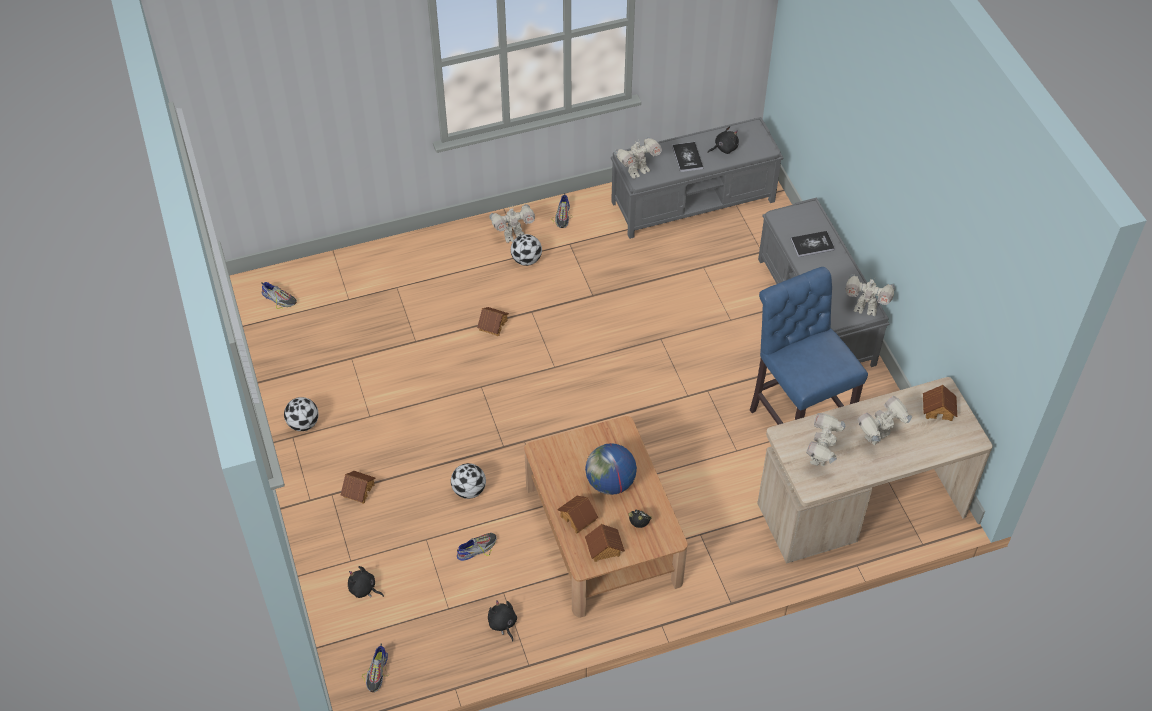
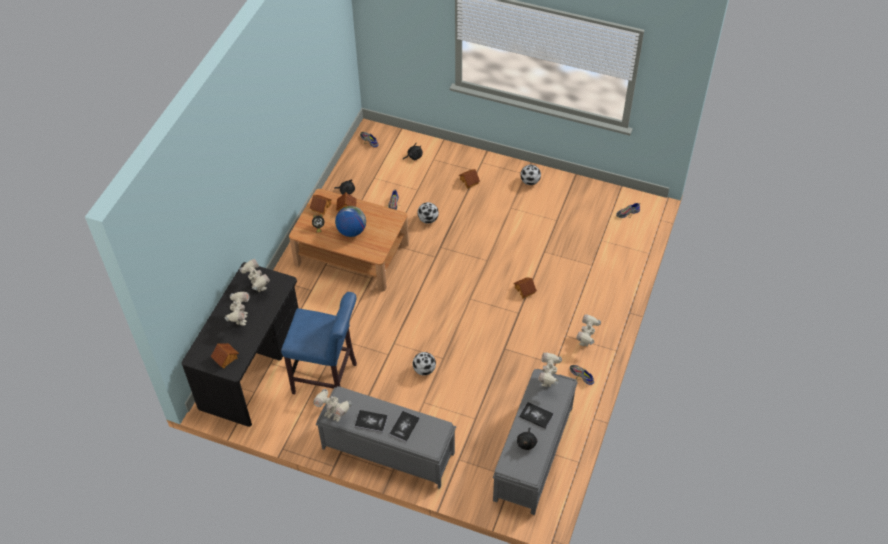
camera: 130 degrees right, 0 degrees up
(526, 260) = (560, 335): football -> football (424, 370)
(837, 273) = (371, 421): none -> book
(860, 508) = (252, 366): beige desk -> black desk
(865, 308) = (334, 414): toy robot -> toy robot turned 120 degrees counterclockwise

